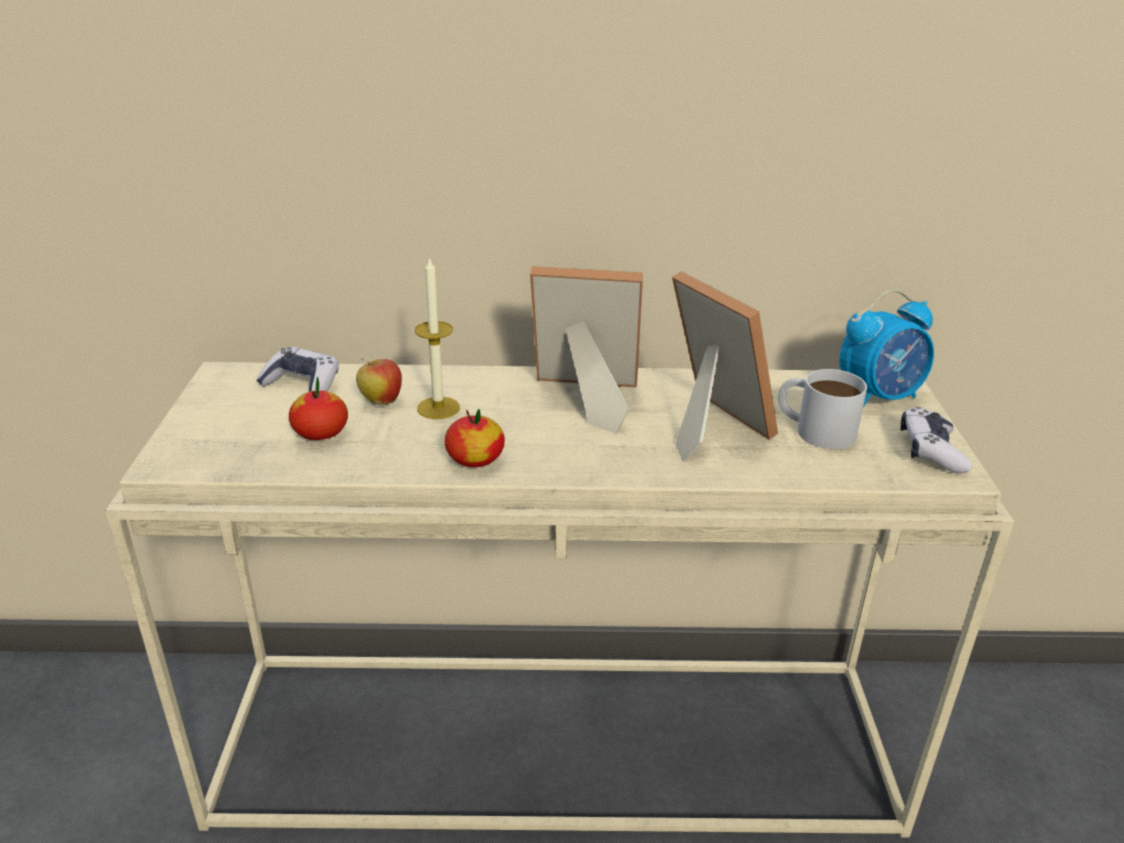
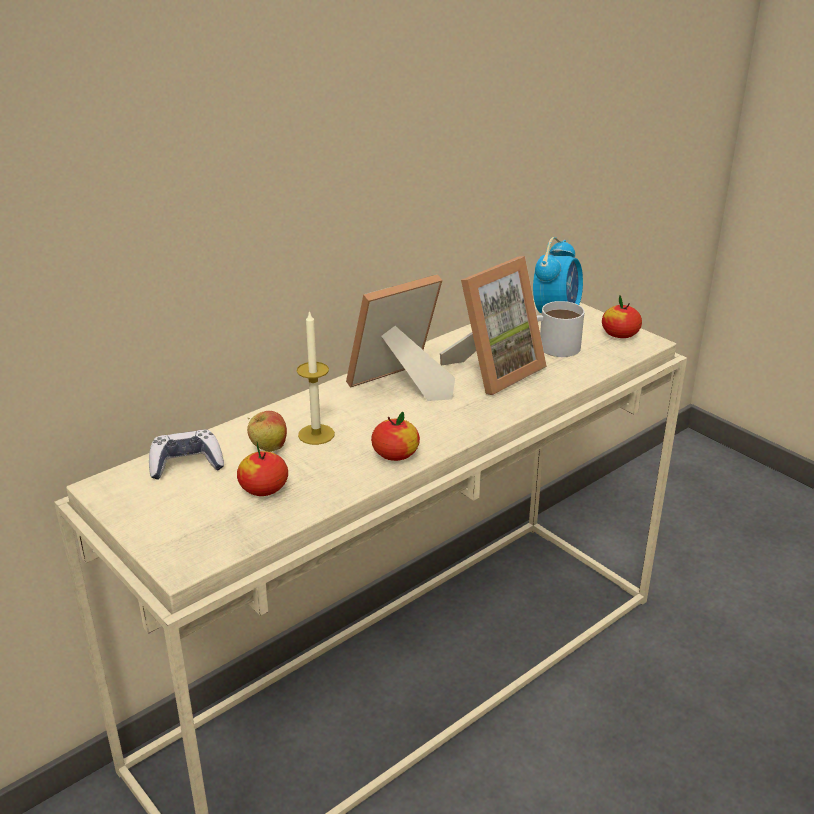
camera: 40 degrees left, 0 degrees up
(707, 425) = (493, 371): picture frame -> picture frame turned 120 degrees clockwise
(931, 451) = (620, 334): game controller -> apple

